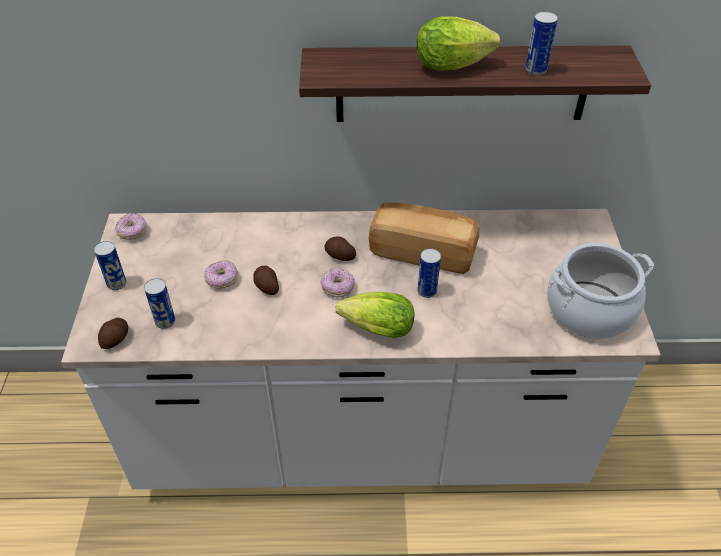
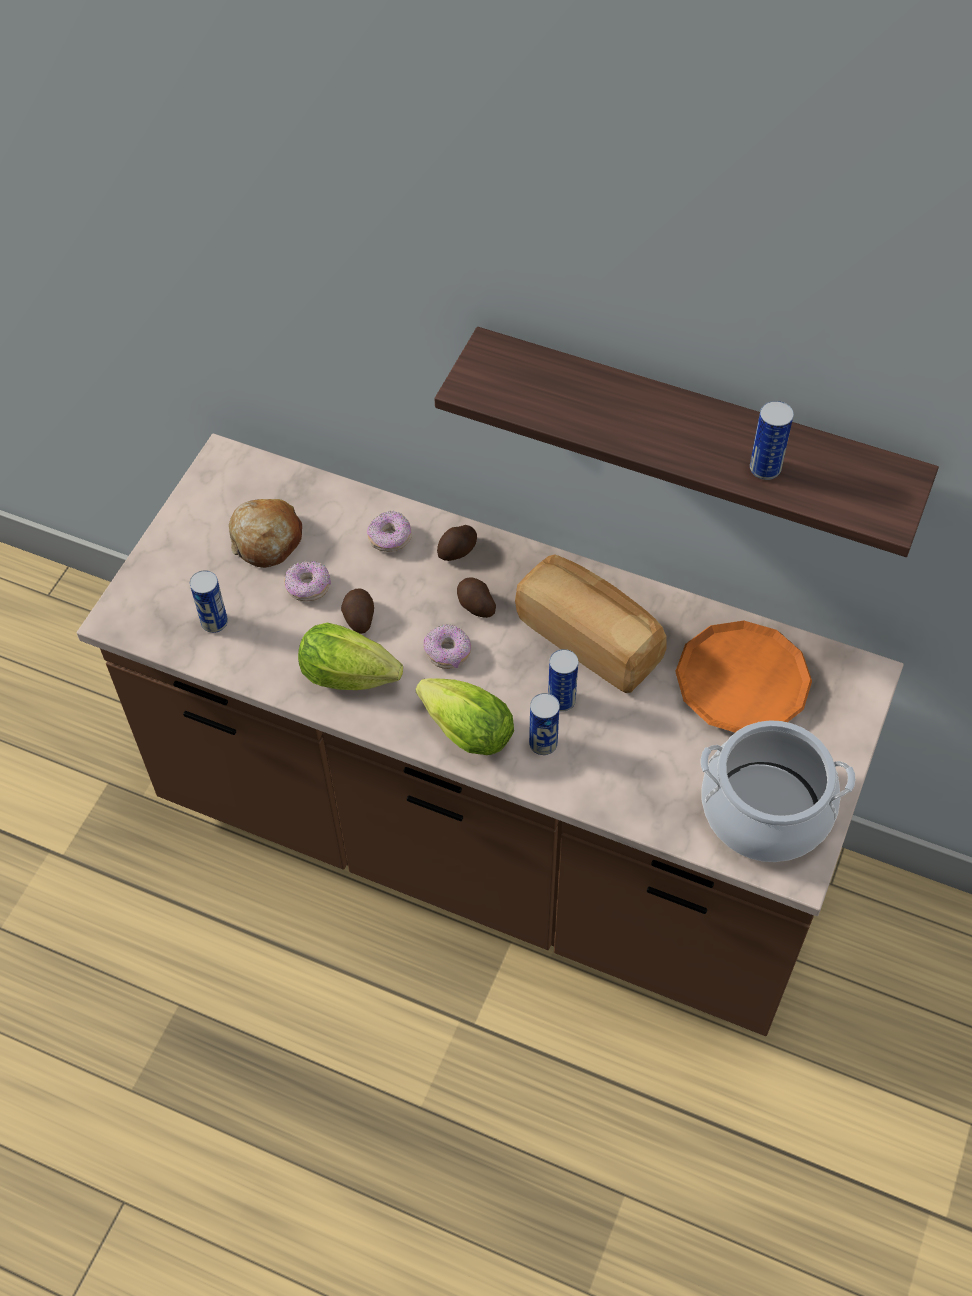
camera: 25 degrees right, 10 degrees up
(116, 283) = (179, 546): can -> can (543, 744)
(116, 339) = (148, 626): potato -> potato (458, 551)
(132, 232) = (229, 474): donut -> donut (390, 538)
(178, 262) = (266, 540): none -> bread
(360, 438) = (489, 841): white counter -> brown counter
(456, 65) = (660, 425): lettuce -> lettuce (354, 677)
(527, 246) = (742, 683): none -> orange plate

